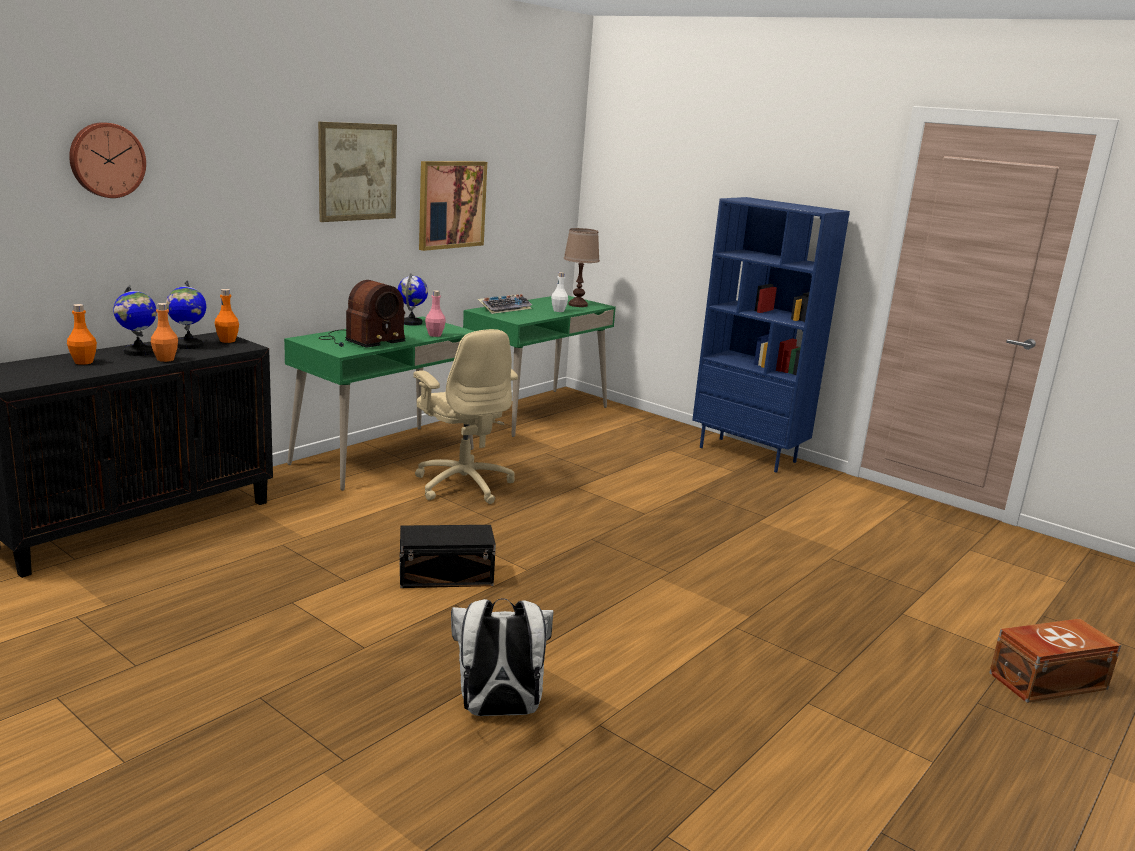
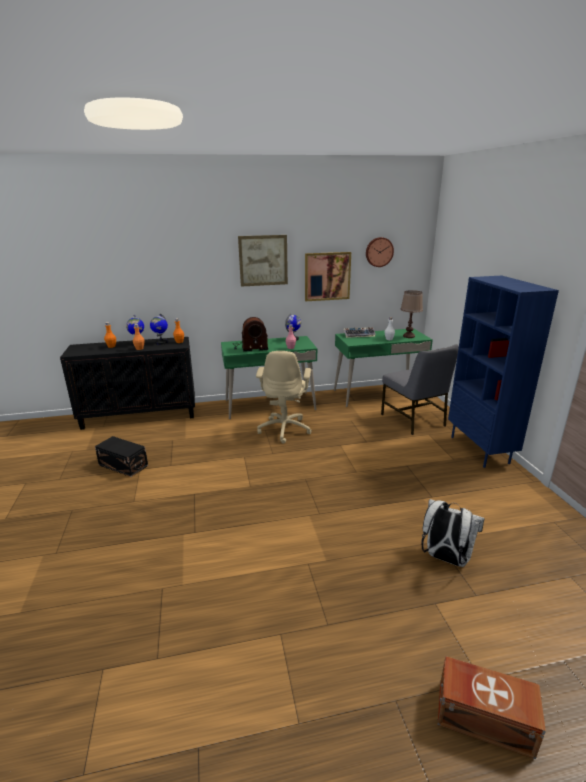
camera: 40 degrees right, 5 degrees up
(106, 160) = (128, 260): wall clock -> wall clock (379, 252)
(444, 575) = (211, 476): black storage box -> black storage box (123, 465)
(498, 711) = (134, 558): white backpack -> white backpack (445, 558)
(629, 436) = (414, 420): none -> grey chair

